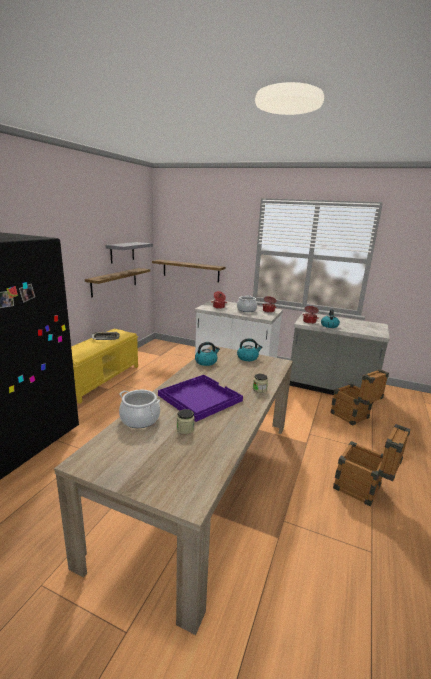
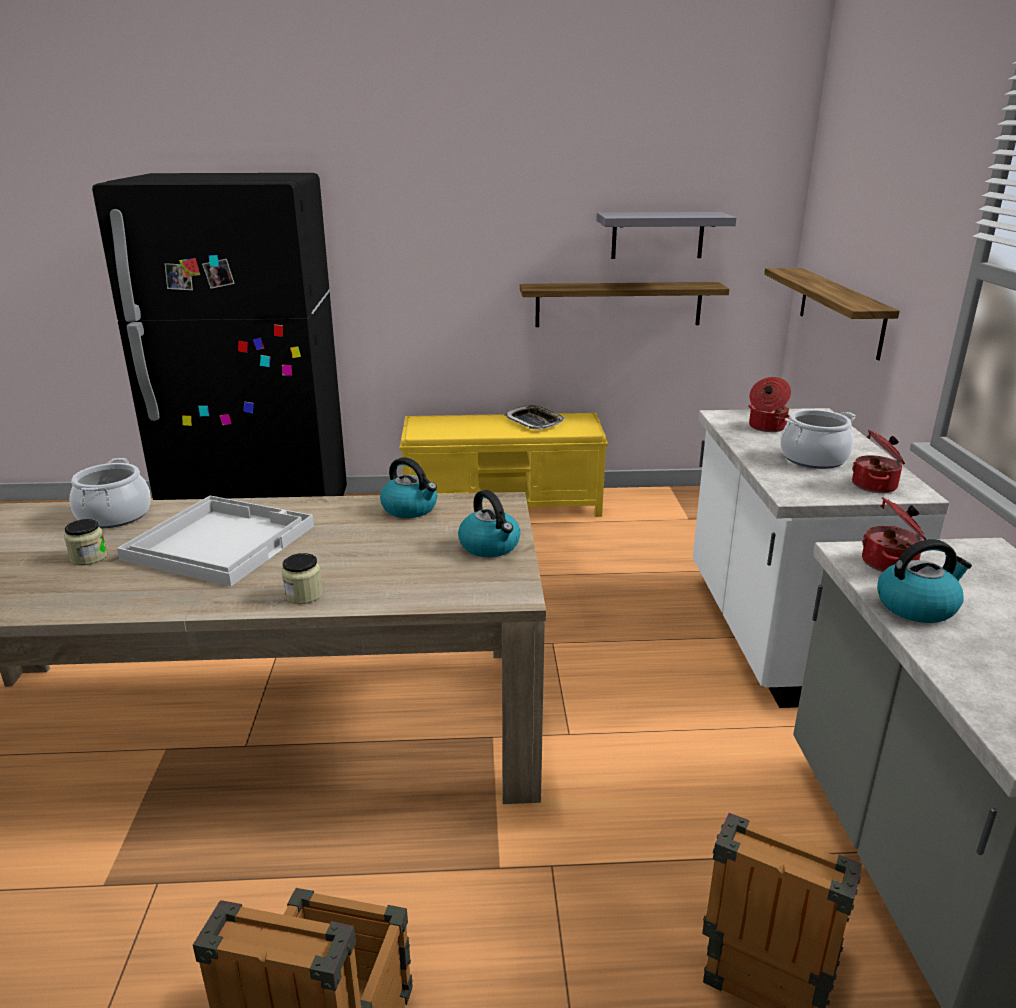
camera: 65 degrees right, 5 degrees up
(199, 398) = (220, 541): purple tray -> white tray

